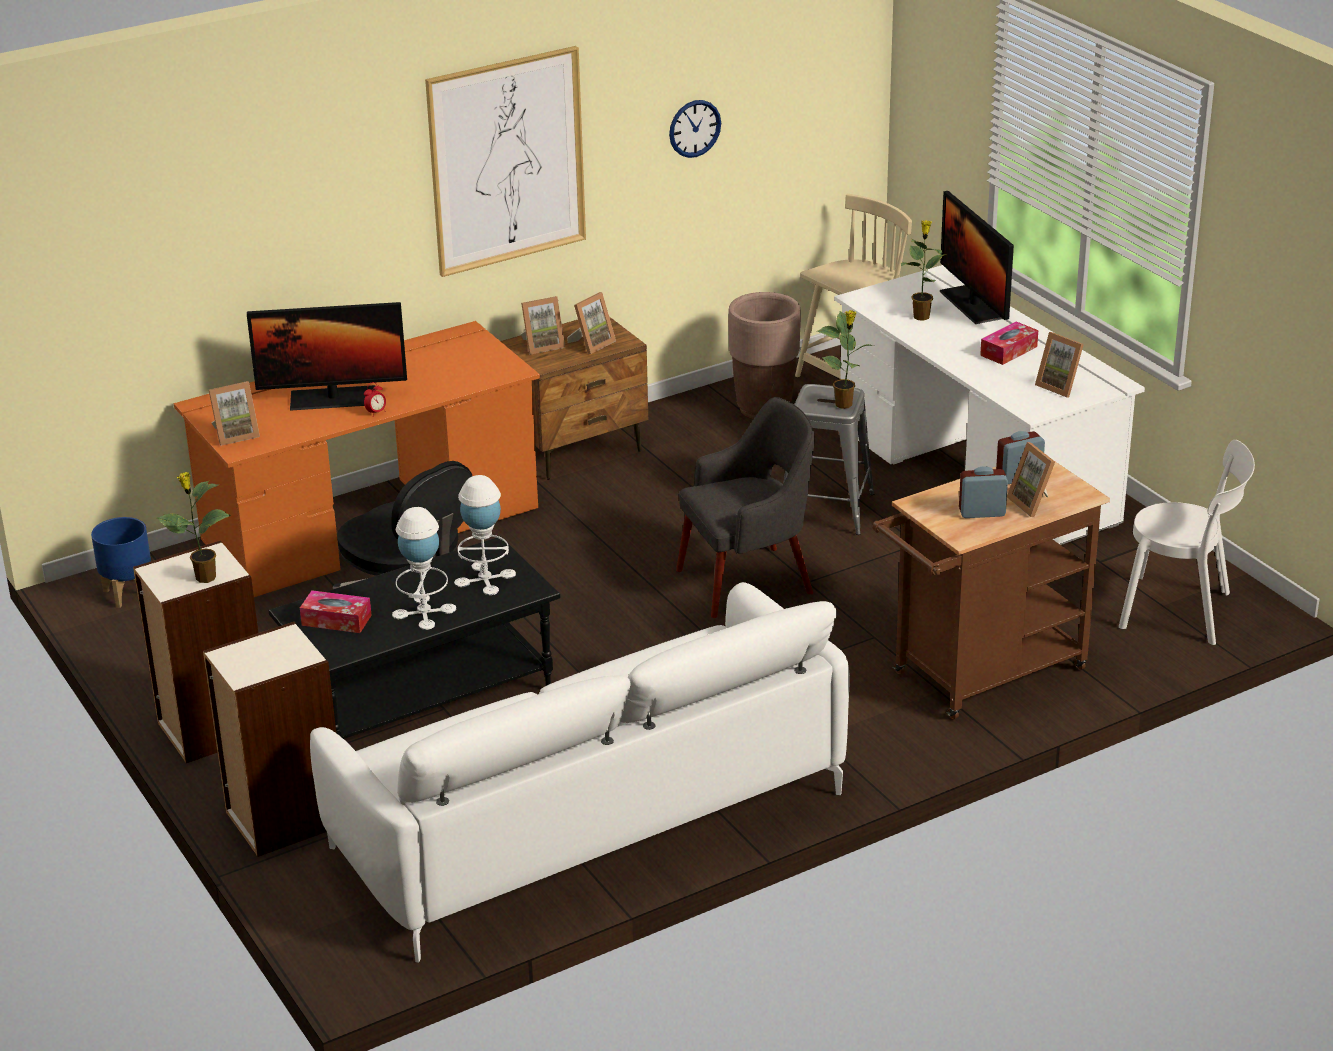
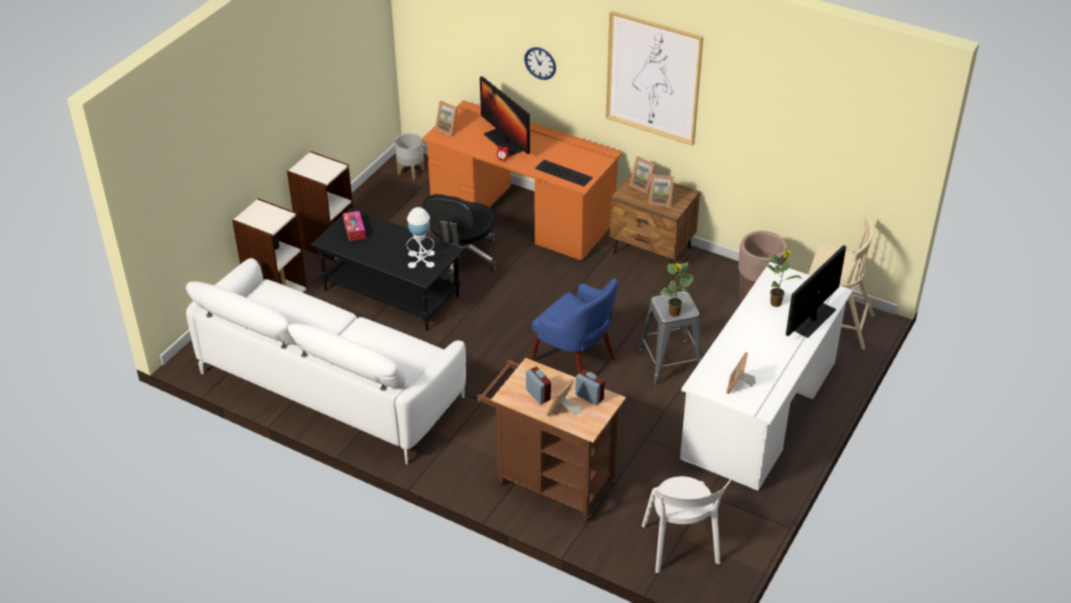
camera: 60 degrees right, 10 degrees up
(128, 593) = (411, 171): blue planter -> grey planter
(204, 578) = (314, 173): potted plant -> none
(424, 612) = (379, 252): white table lamp -> none
(471, 374) = (564, 172): none -> keyboard
(694, 128) = (775, 122): wall clock -> wall clock (540, 63)
(747, 581) = (574, 360): grey armchair -> blue armchair
(1008, 351) = (764, 351): tissue box -> none

